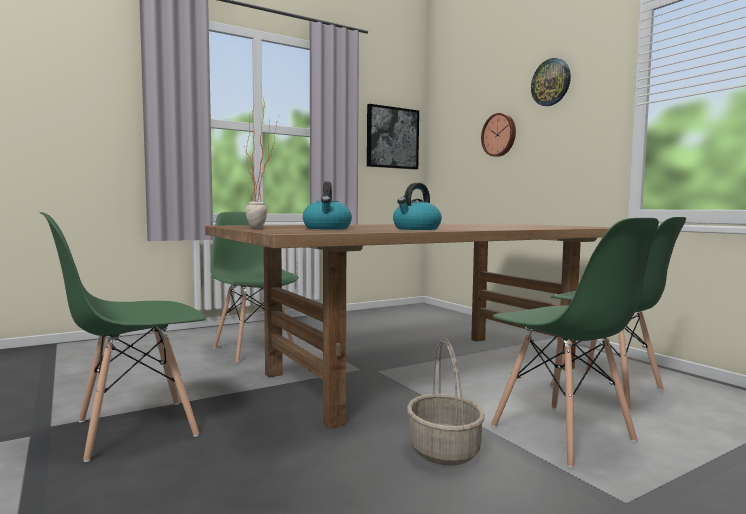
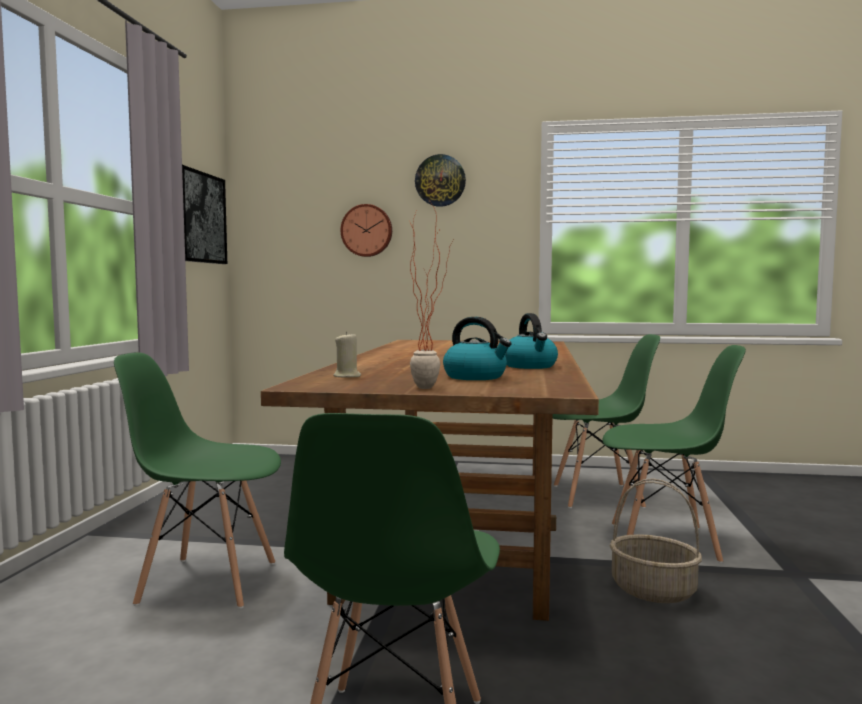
camera: 50 degrees left, 0 degrees up
(281, 225) = (347, 376): none -> beige candle

